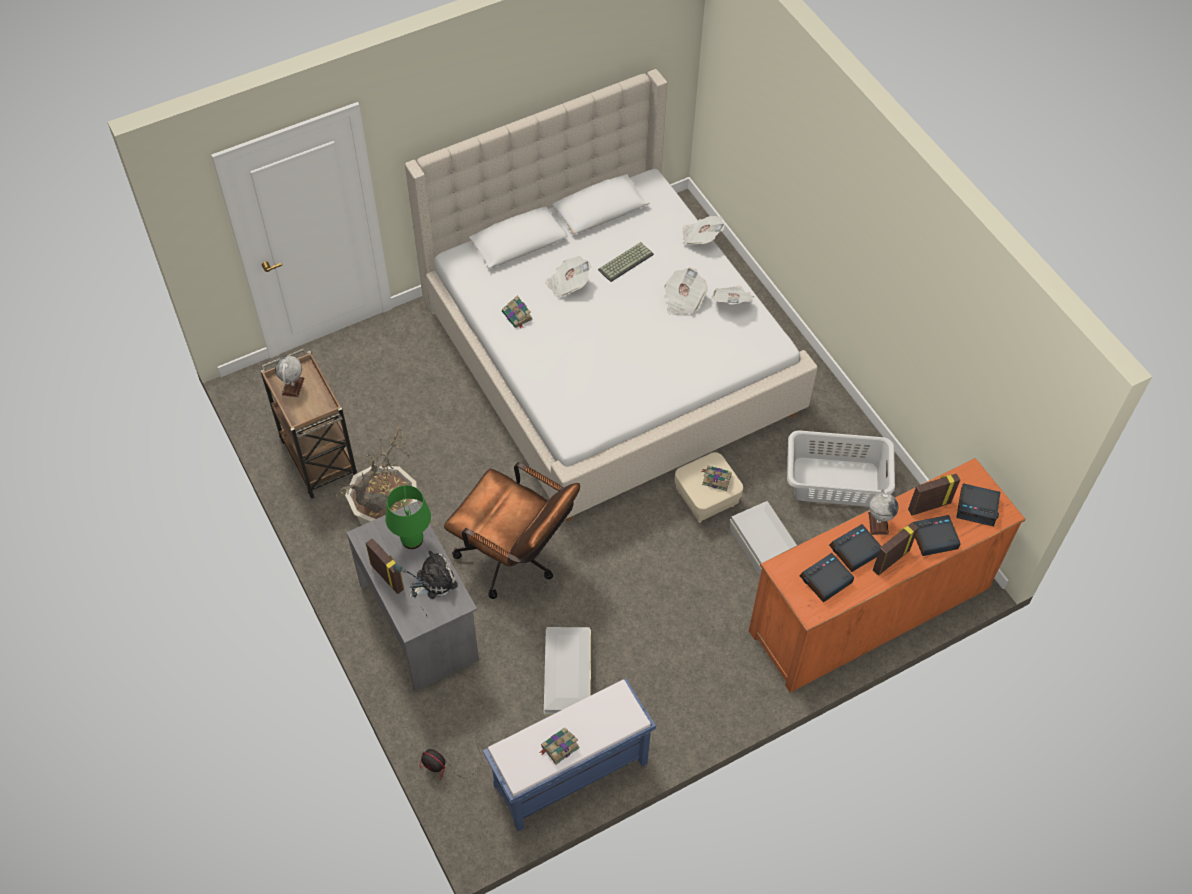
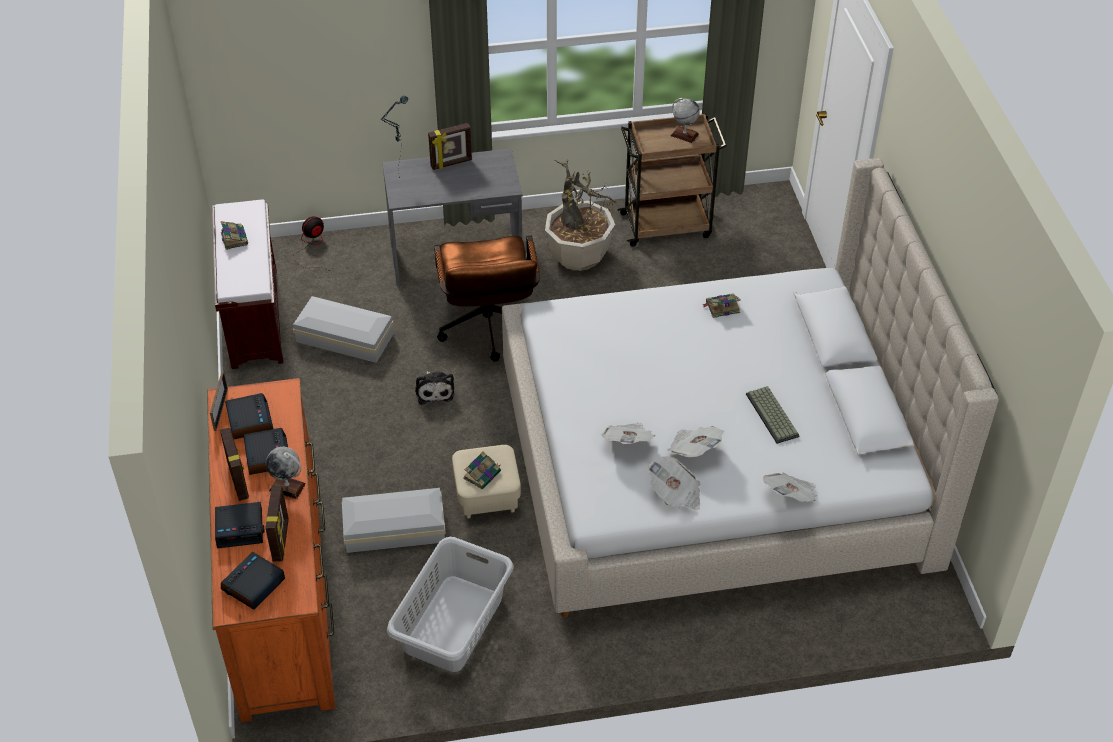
camera: 110 degrees right, 10 degrees down
(412, 539) = (481, 184): green table lamp -> none
(434, 580) = (431, 189): plush toy -> plush toy (434, 390)
(515, 559) = (489, 331): brown office chair -> brown office chair turned 60 degrees counterclockwise
(568, 284) = (754, 357): newspaper -> newspaper (628, 442)
(569, 776) = (254, 317): blue bench -> brown bench
(824, 608) = (221, 409): none -> picture frame
(933, 538) = (240, 528): alarm clock -> alarm clock turned 75 degrees clockwise

